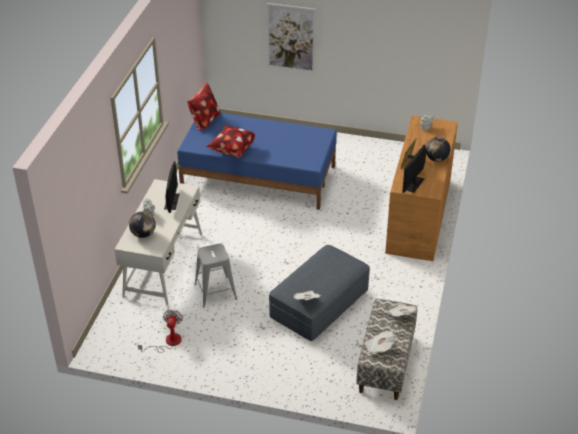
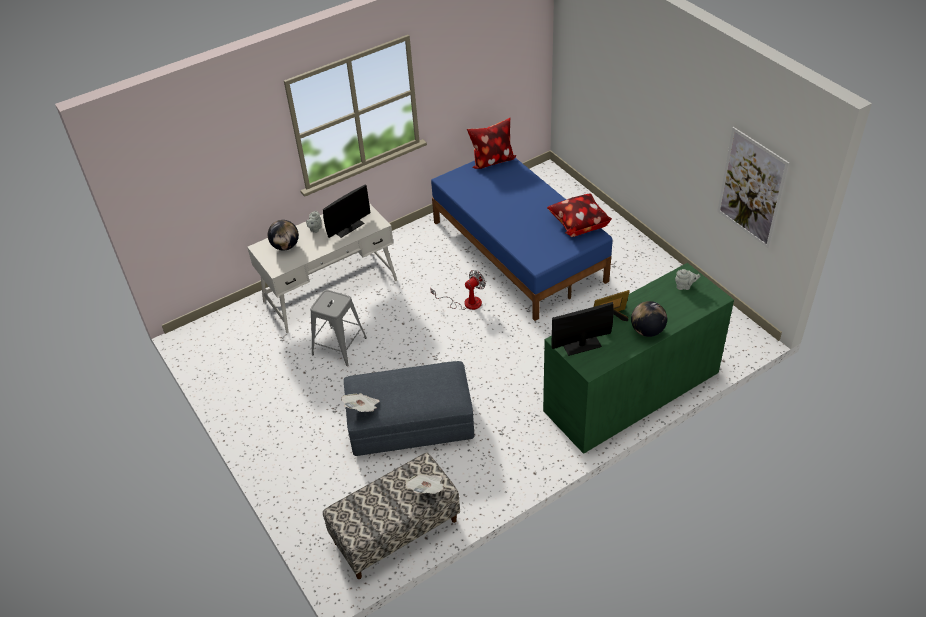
camera: 45 degrees right, 5 degrees up
(168, 342) = (244, 369): fan -> fan (466, 303)
(231, 150) = (478, 205): pillow -> pillow (578, 225)
(291, 38) = (626, 103): picture -> picture (751, 188)
(379, 347) = (362, 508): newspaper -> none
(419, 216) = (631, 391): brown dresser -> green dresser

